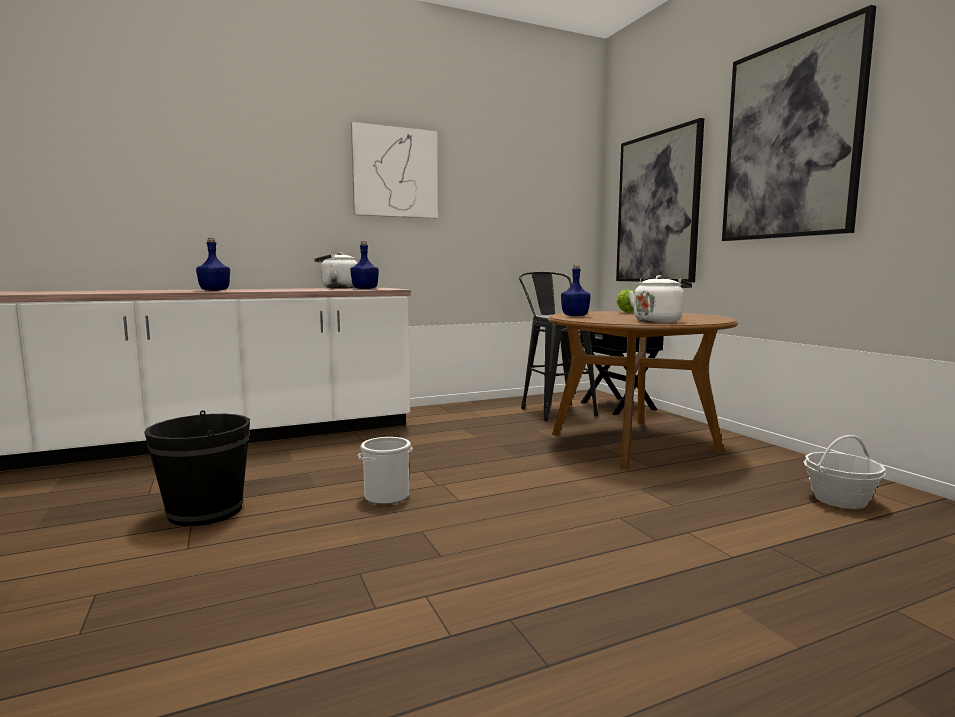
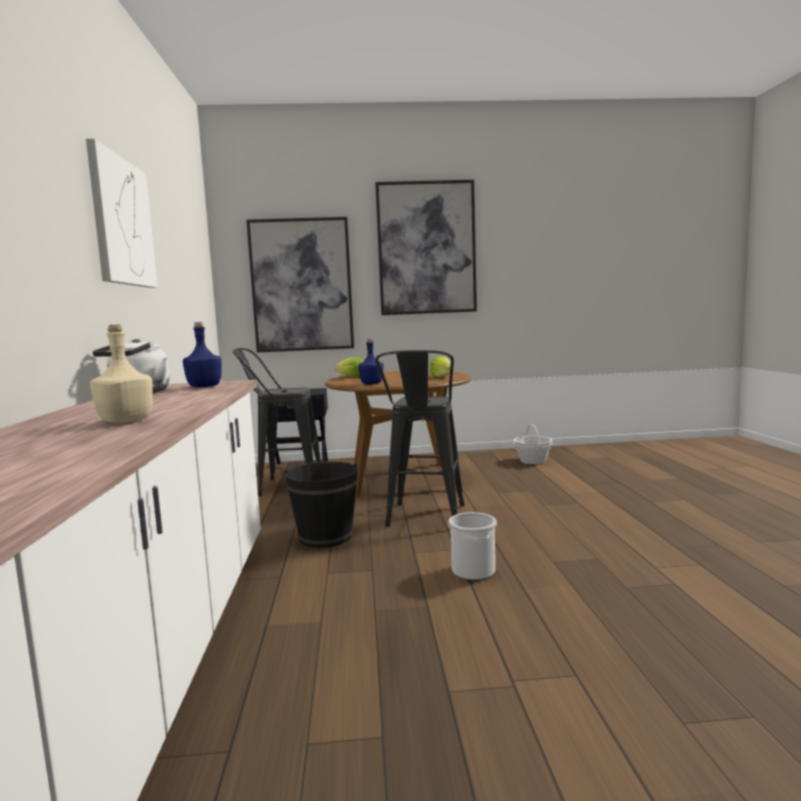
camera: 70 degrees left, 0 degrees up
(205, 511) = (473, 674): black bucket -> black bucket (325, 537)
(215, 290) = (125, 421): blue bottle -> beige bottle
(510, 465) = (424, 519): none -> black stool
(658, 321) = (442, 377): white kettle -> lettuce

